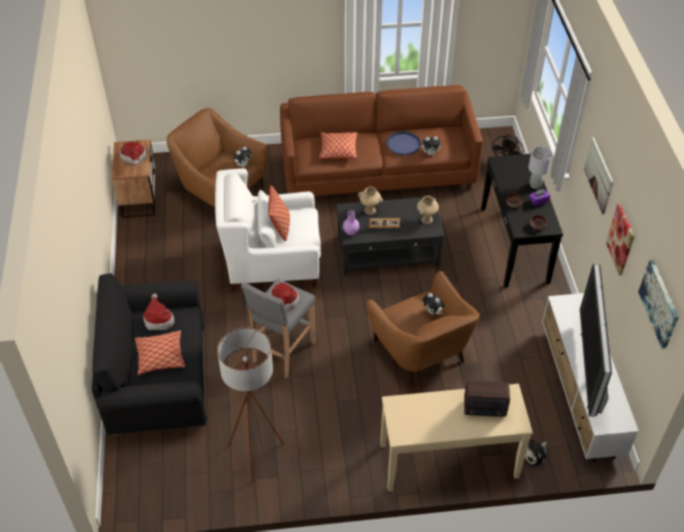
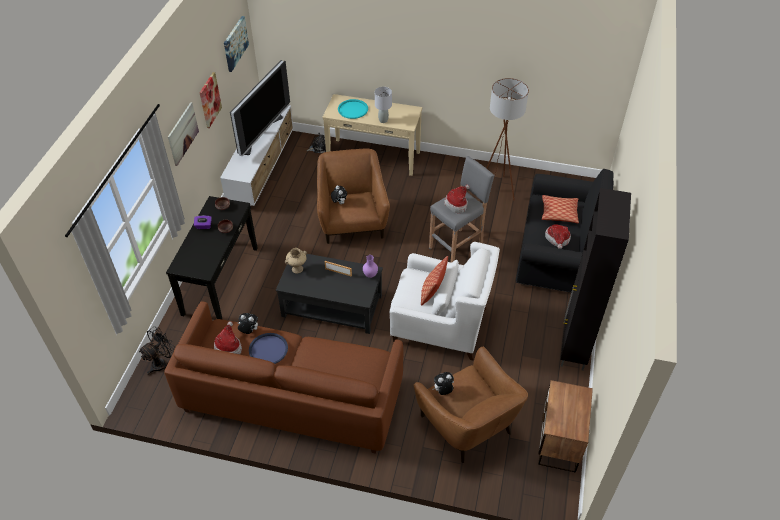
camera: 160 degrees left, 0 degrees up
(132, 277) = (573, 347): none -> black cabinet
(134, 158) = (565, 409): hat -> hat (228, 346)
(338, 150) = (339, 363): pillow -> none
(370, 210) = (342, 292): beige vase -> none
(485, 409) = (353, 109): radio -> turquoise tray
(535, 185) = (193, 240): grey table lamp -> grey table lamp (383, 120)

